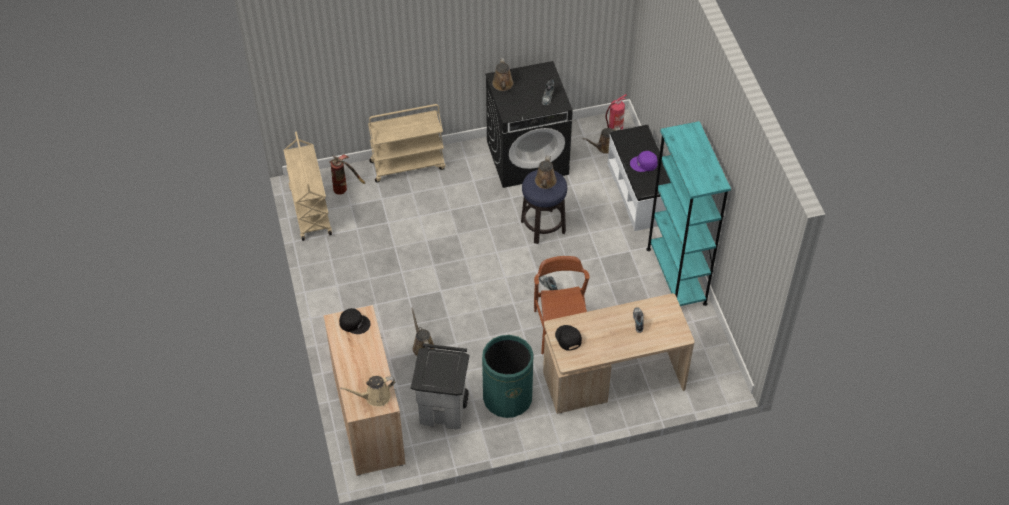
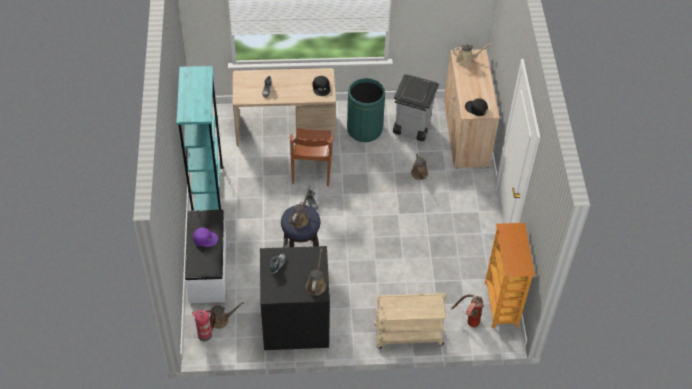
camera: 170 degrees left, 0 degrees up
(310, 210) = (501, 305): beige cart -> bookcase

